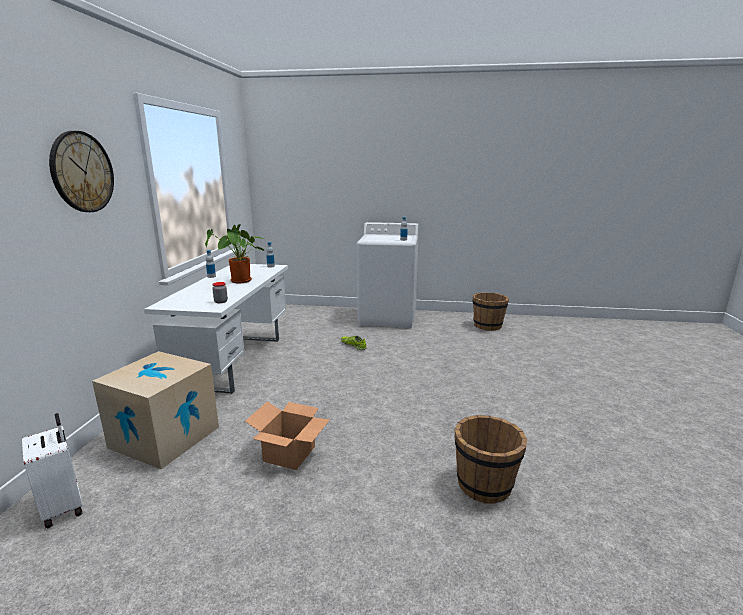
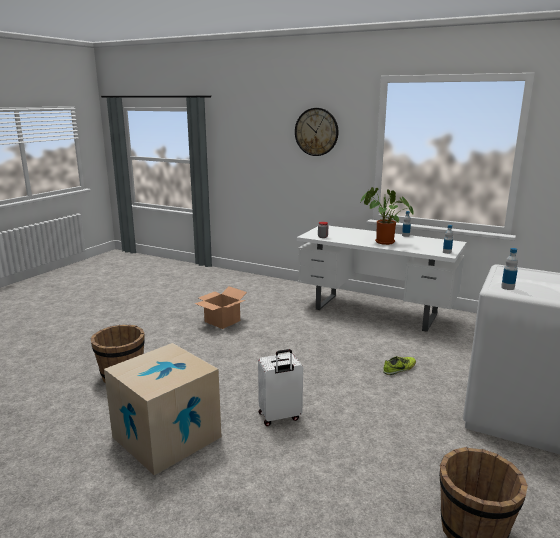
camera: 110 degrees right, 0 degrees up
(64, 507) = (229, 278): white suitcase -> white suitcase (280, 417)
(165, 437) = (271, 293): cardboard box -> cardboard box (166, 437)

